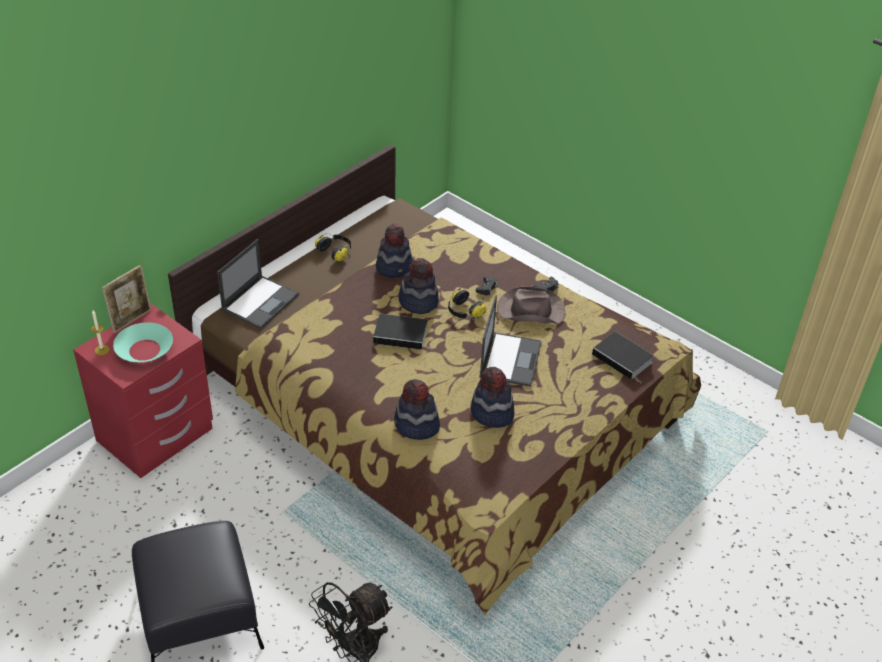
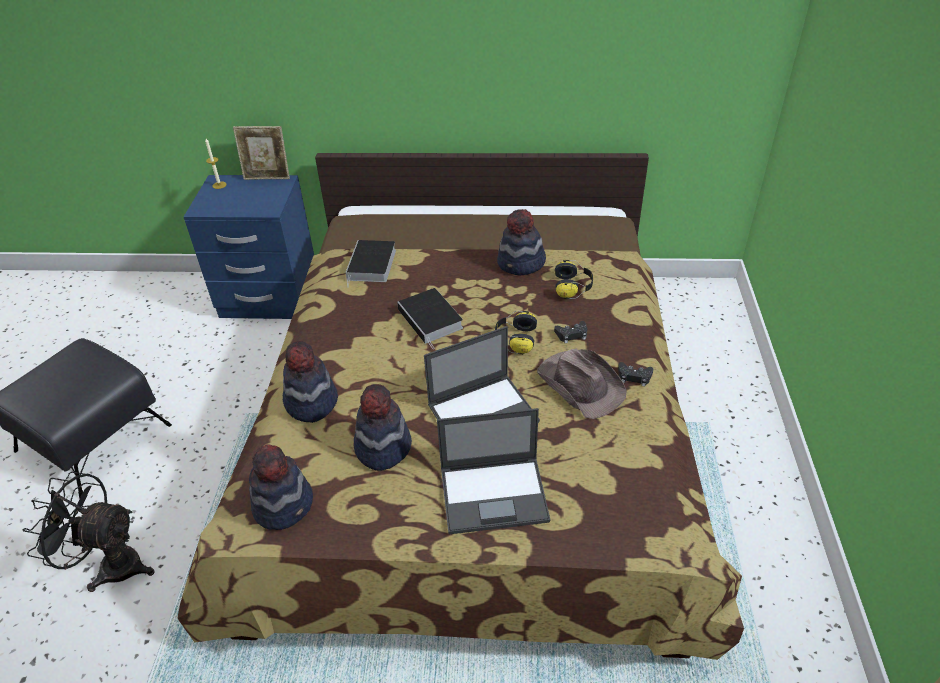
camera: 55 degrees right, 0 degrees up
(144, 350) = (238, 201): turquoise bowl -> none
(156, 436) = (269, 298): red nightstand -> blue nightstand
(260, 302) = (385, 226): laptop -> laptop (495, 494)
(336, 252) = (500, 225): headphones -> headphones (573, 287)
(418, 301) = (492, 303): hat -> hat (284, 504)
(624, 359) = (601, 511): book -> book (372, 266)

